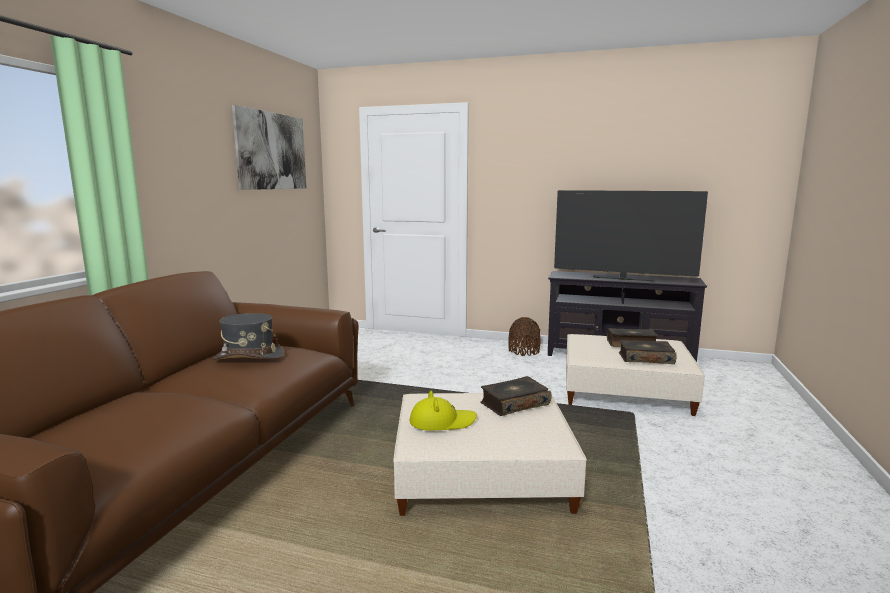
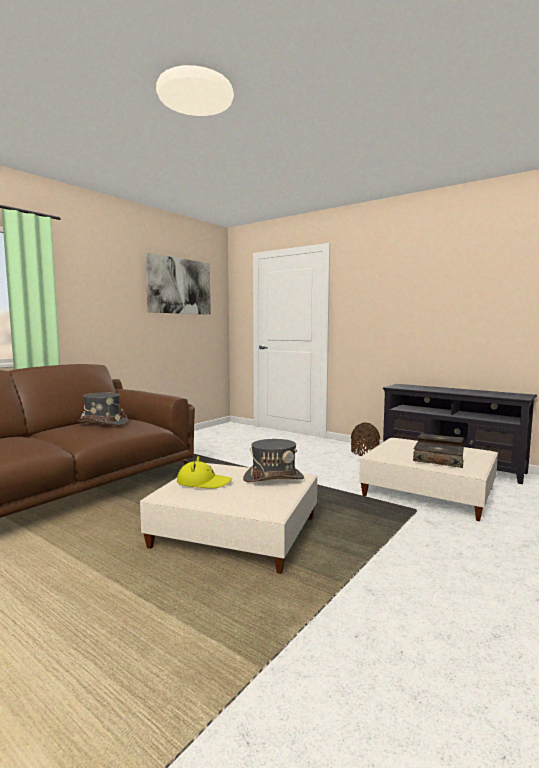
camera: 20 degrees right, 5 degrees down
(514, 404) = (273, 478): book -> grey hat
(622, 278) = (451, 391): television -> none

